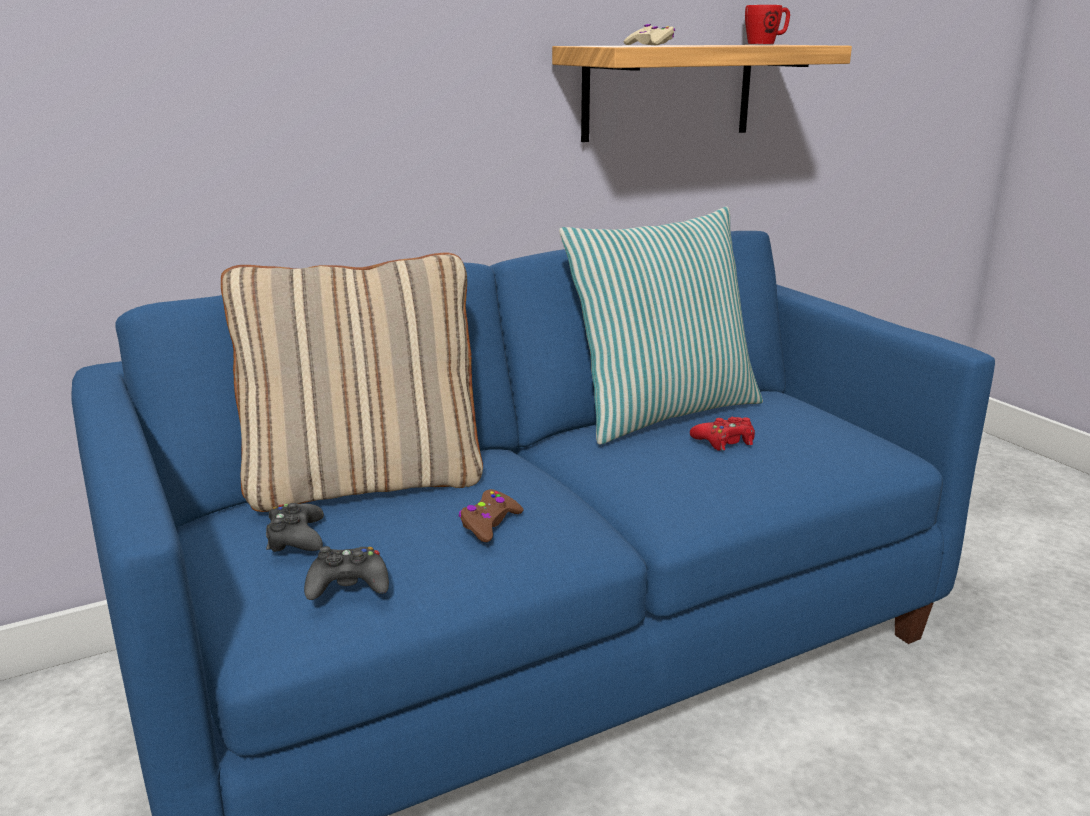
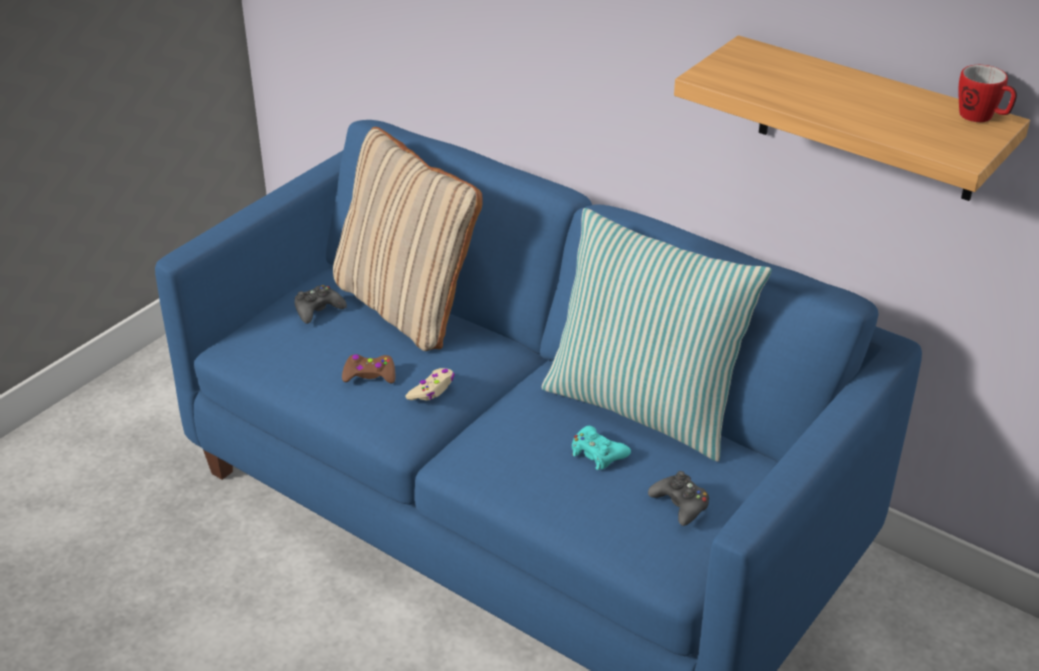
camera: 65 degrees right, 15 degrees up
(348, 584) = (279, 349): black game controller -> black game controller (680, 504)
(650, 45) = (785, 76): beige game controller -> beige game controller (432, 390)
(724, 441) = (597, 453): red game controller -> turquoise game controller

